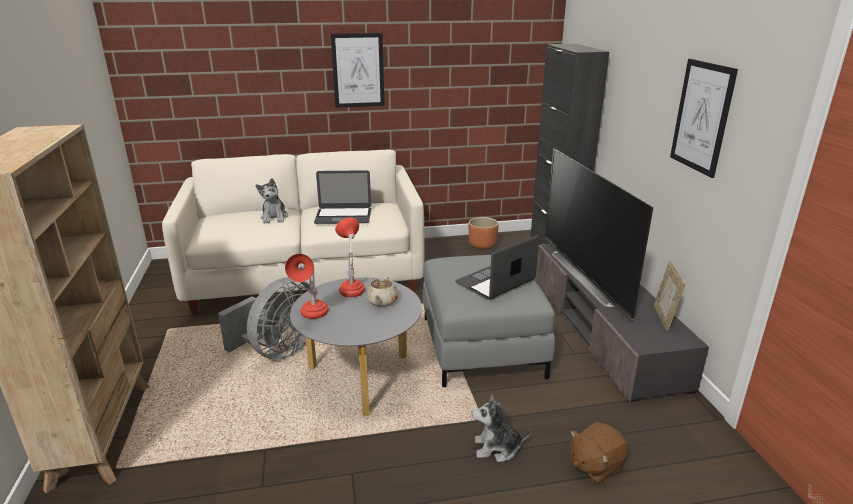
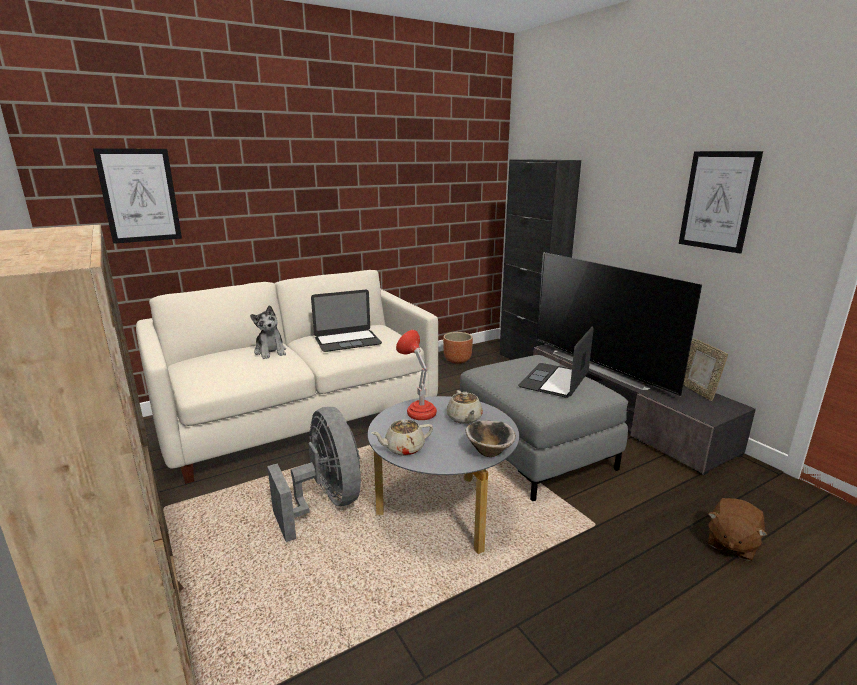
camera: 20 degrees left, 5 degrees down
(279, 350) = (326, 502): grey fan -> grey fan turned 45 degrees counterclockwise
(311, 316) = (403, 448): red table lamp -> beige teapot
(358, 70) = (329, 189): picture -> picture (140, 196)
(375, 332) = (489, 451): none -> bowl
(497, 448) = (635, 551): plush toy -> none

